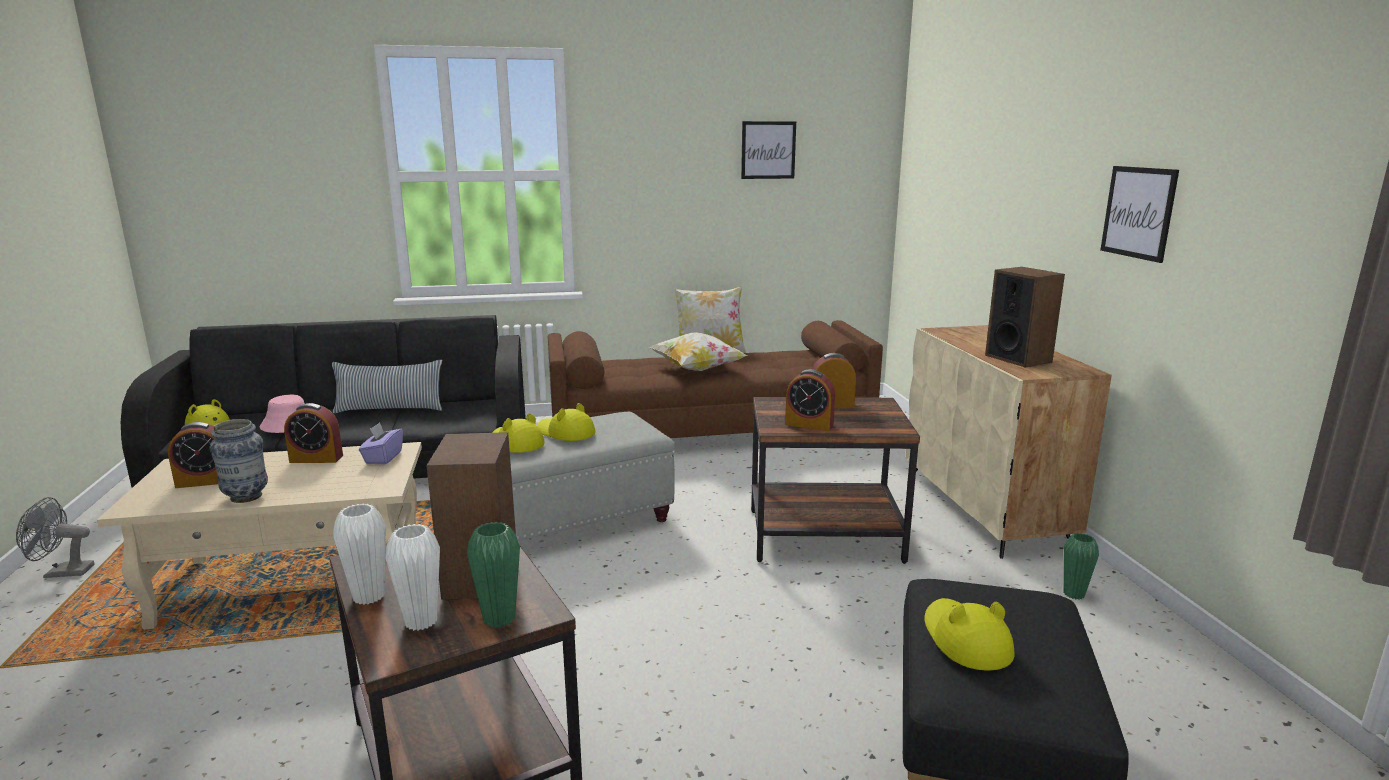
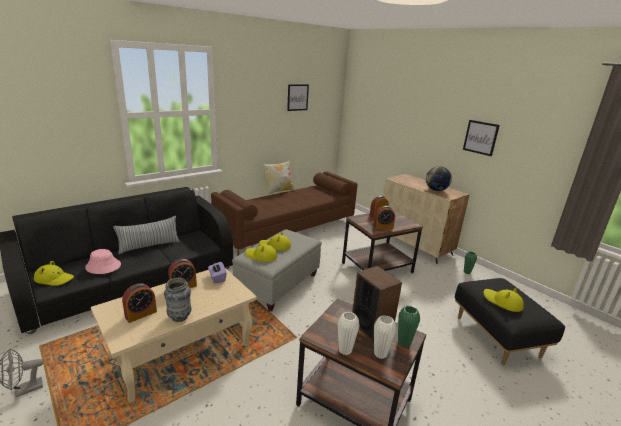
camera: 30 degrees left, 5 degrees up
(697, 369) = (286, 202): pillow -> none
(1018, 358) = (436, 190): speaker -> globe

